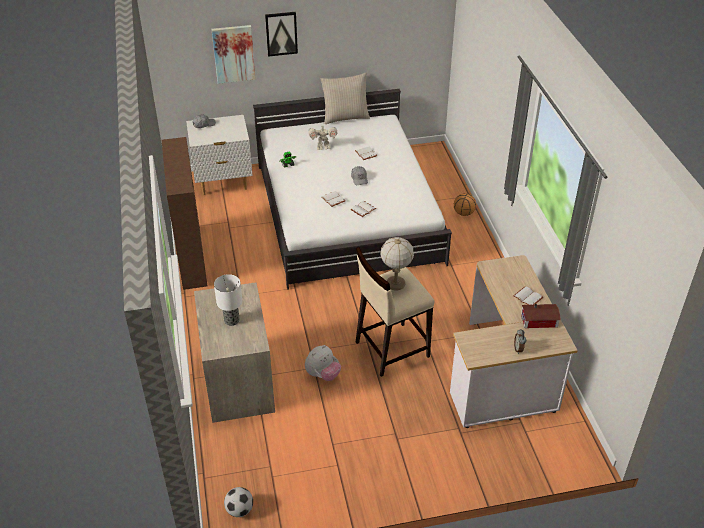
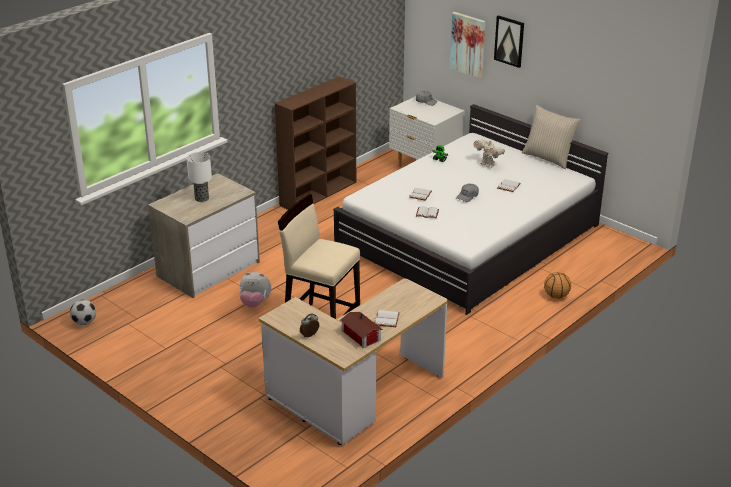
camera: 55 degrees right, 10 degrees down
(395, 284) = (326, 250): table lamp -> none

